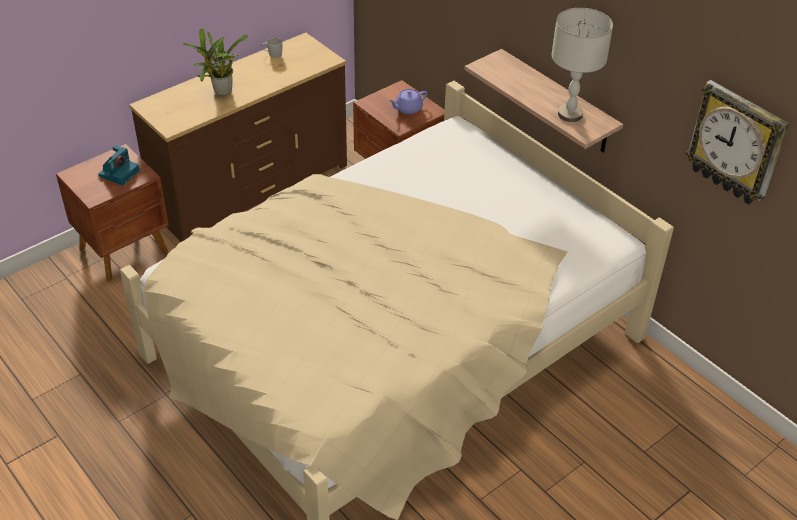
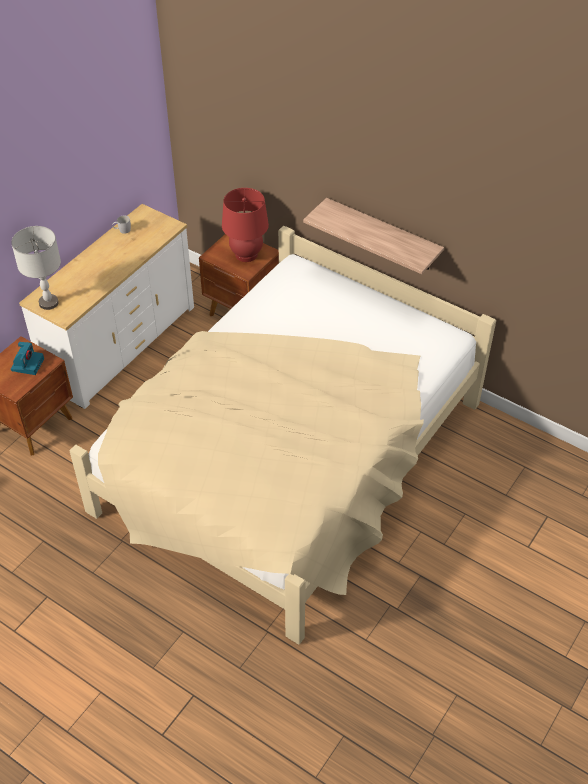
camera: 15 degrees left, 5 degrees up
(221, 93) = (94, 276): potted plant -> none
(251, 188) = (120, 345): brown dresser -> white dresser
(408, 109) = (246, 254): purple teapot -> red table lamp
(570, 115) = (401, 247): grey table lamp -> grey table lamp (49, 303)
(736, 144) = (542, 254): wall clock -> none

